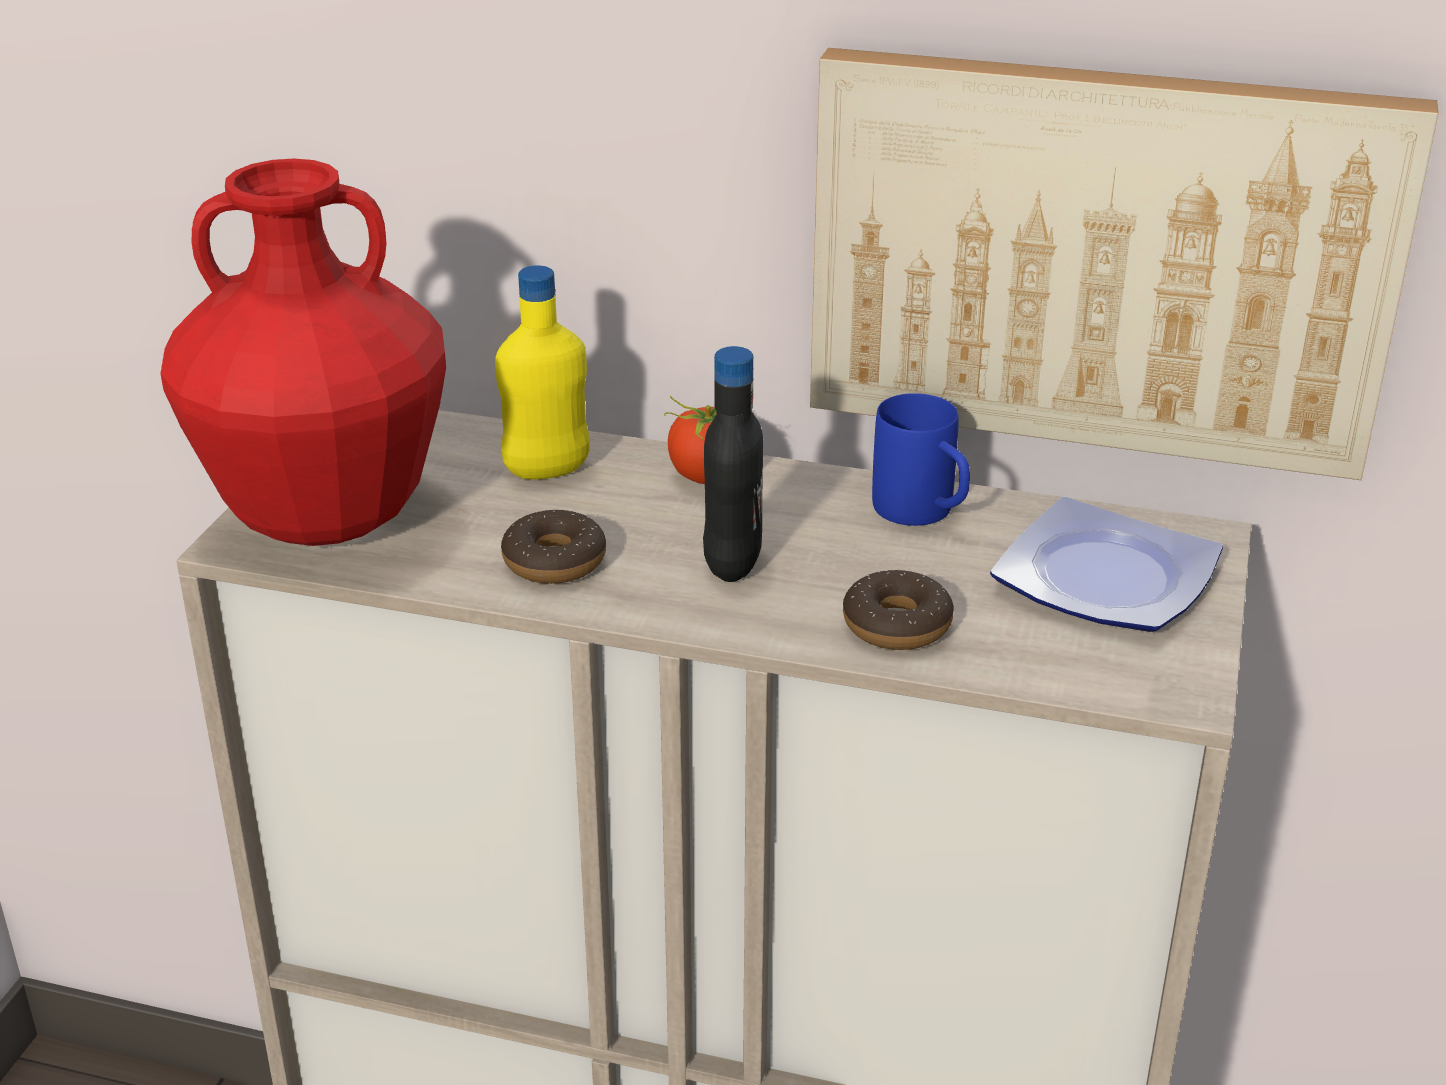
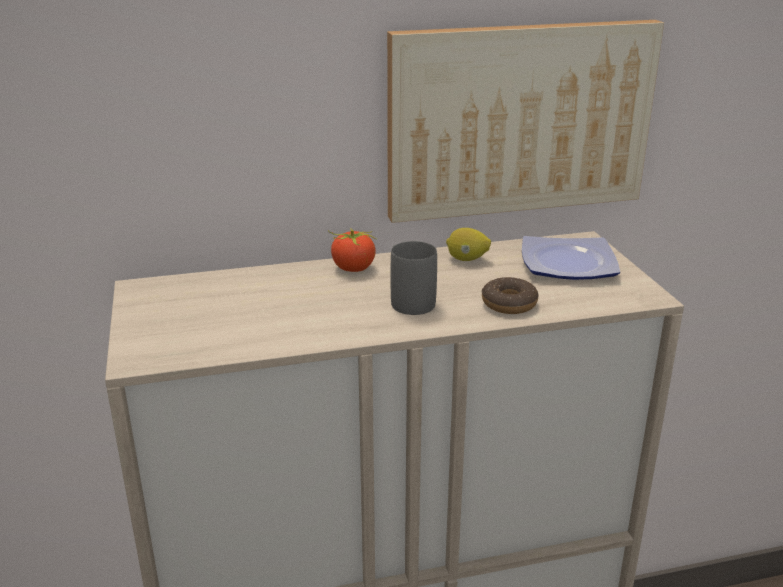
camera: 30 degrees left, 5 degrees down
(329, 520) = (177, 336): red vase -> none
(547, 471) = (271, 285): yellow bottle -> none
(554, 561) = (321, 322): donut -> none
(732, 564) = (408, 300): black bottle -> grey mug
(924, 514) = (467, 259): blue mug -> lemon

